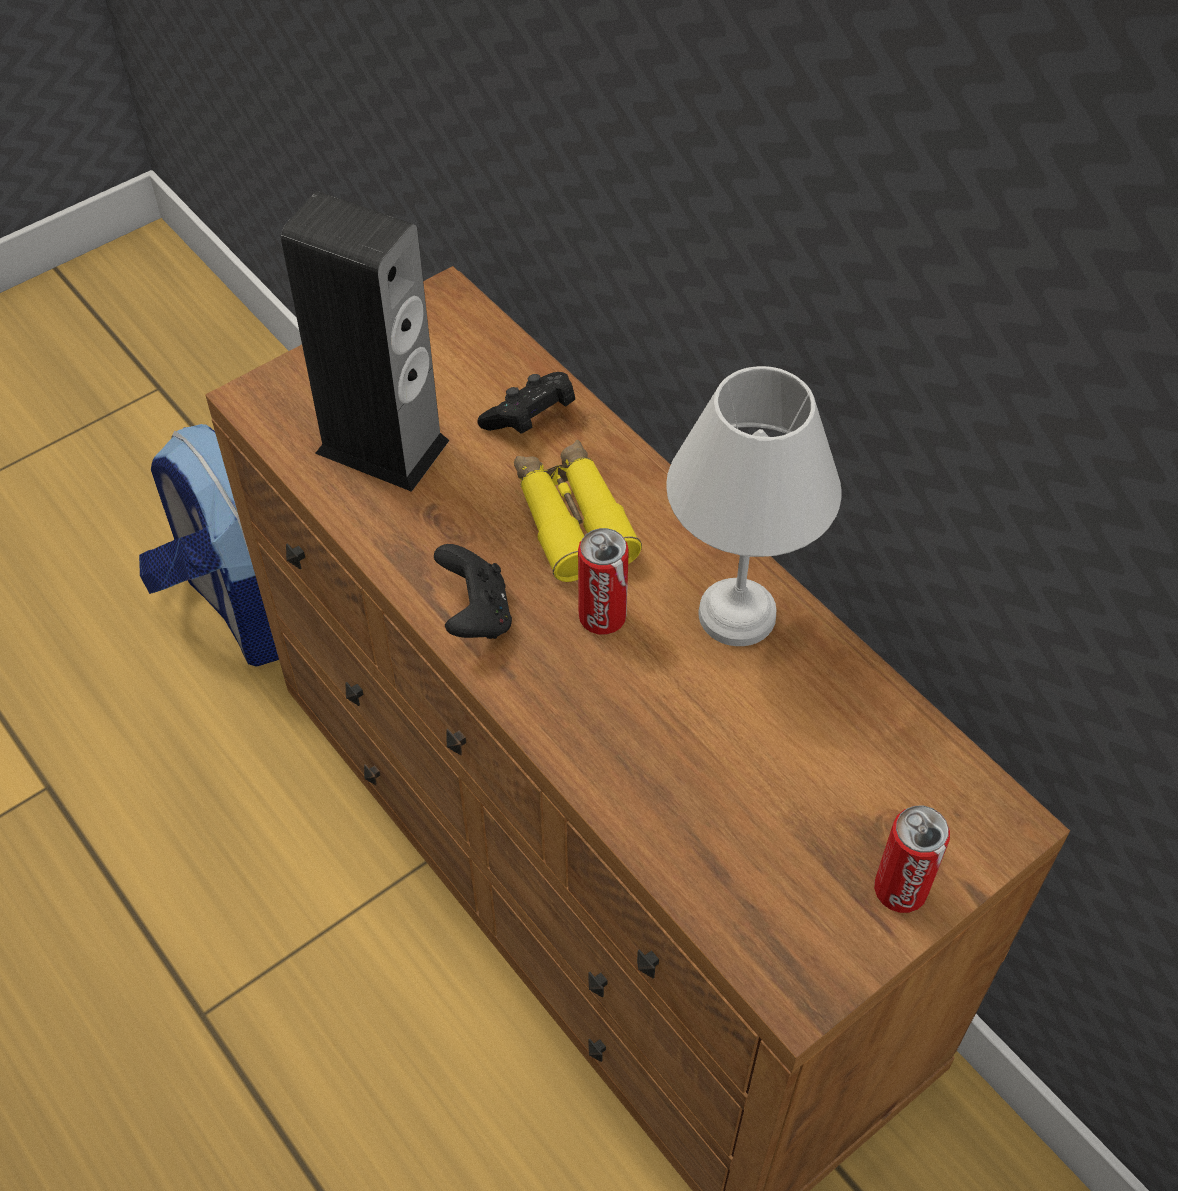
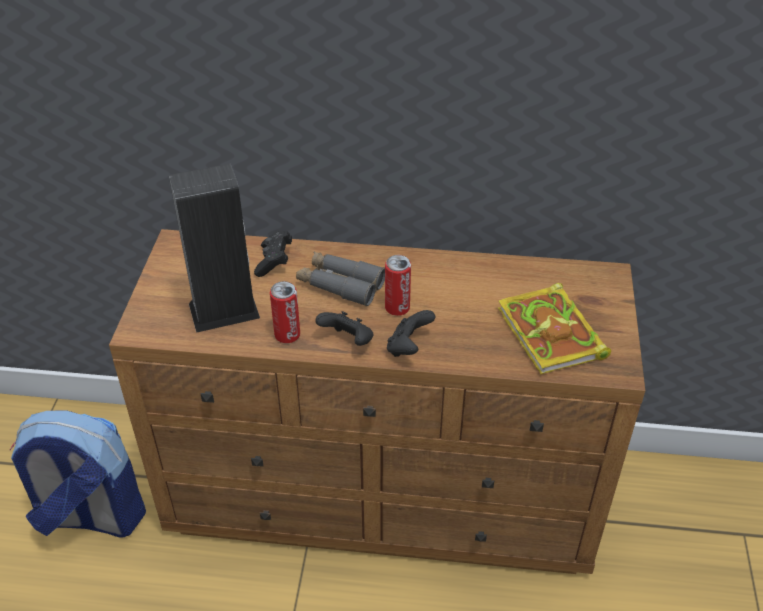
camera: 45 degrees left, 10 degrees down
(541, 690) = (408, 347): none -> black game controller
(572, 520) = (340, 284): yellow binoculars -> grey binoculars
(741, 613) = (444, 273): white table lamp -> none
(772, 844) = (553, 335): none -> book
(900, 890) = (608, 317): can -> can (287, 335)

